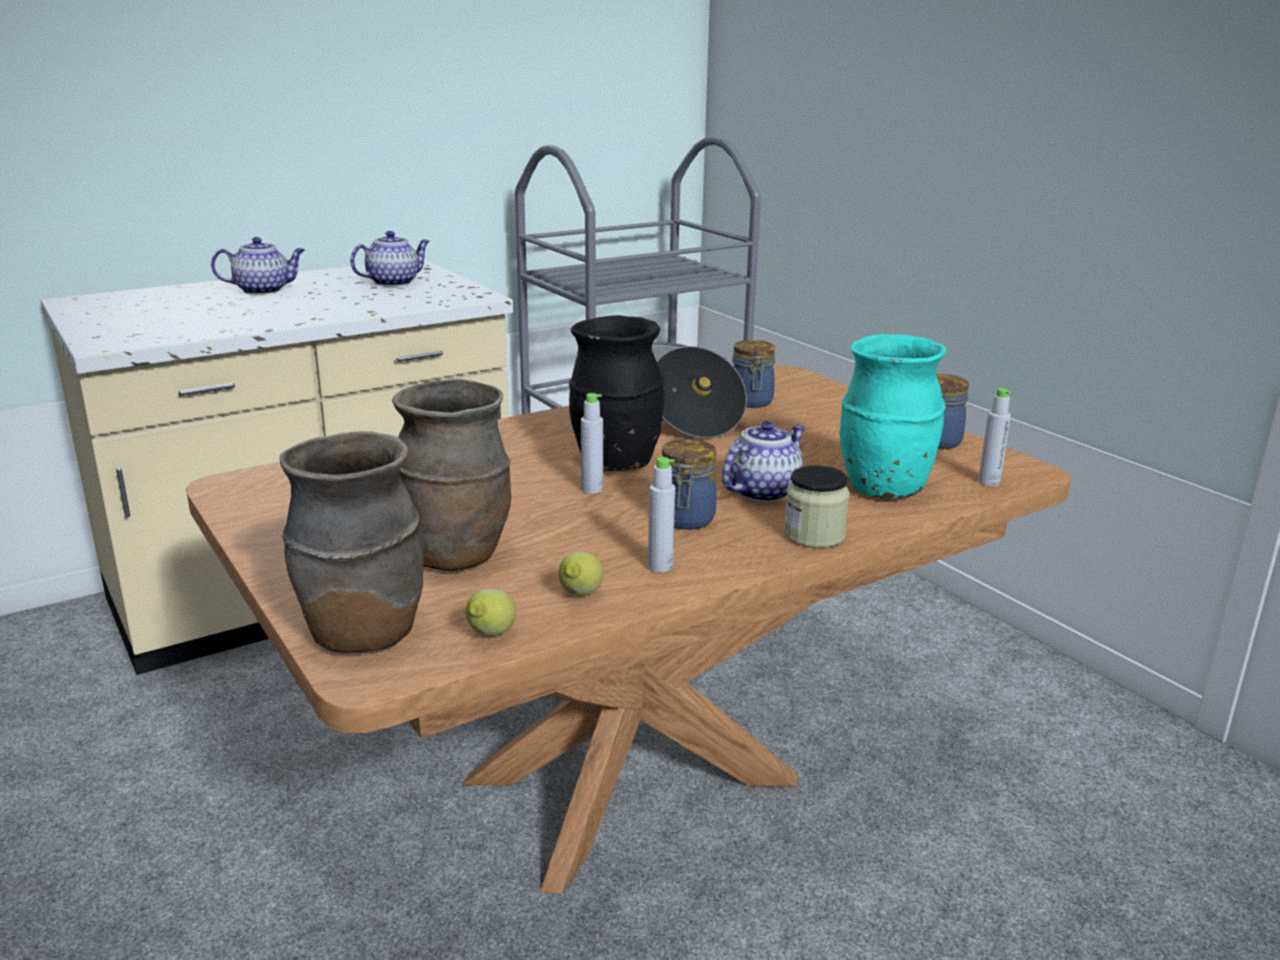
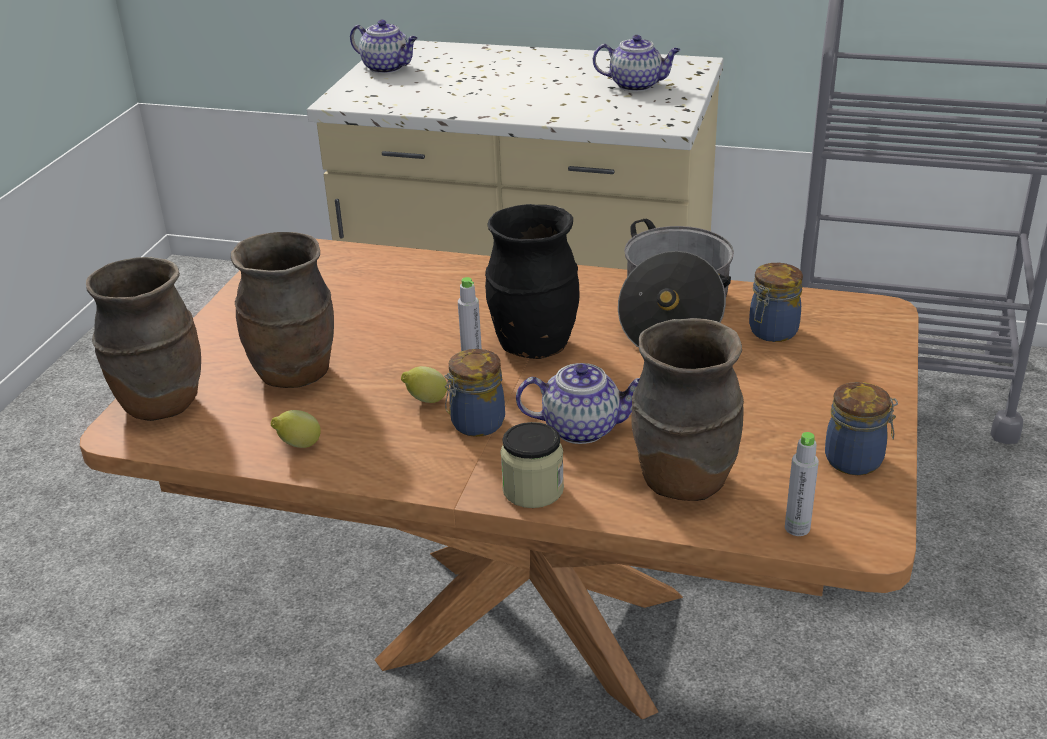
camera: 50 degrees right, 10 degrees up
(264, 290) = (528, 68): teapot -> teapot (387, 68)
(490, 636) = (207, 444): lemon -> lemon (425, 401)
(660, 566) = (384, 452): grey bottle -> none
(883, 489) = (682, 481): turquoise vase -> brown vase

